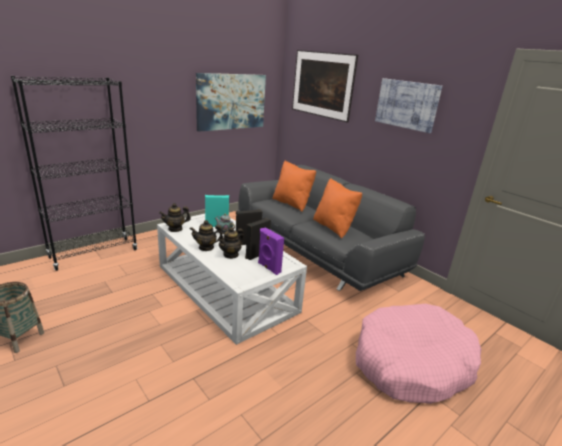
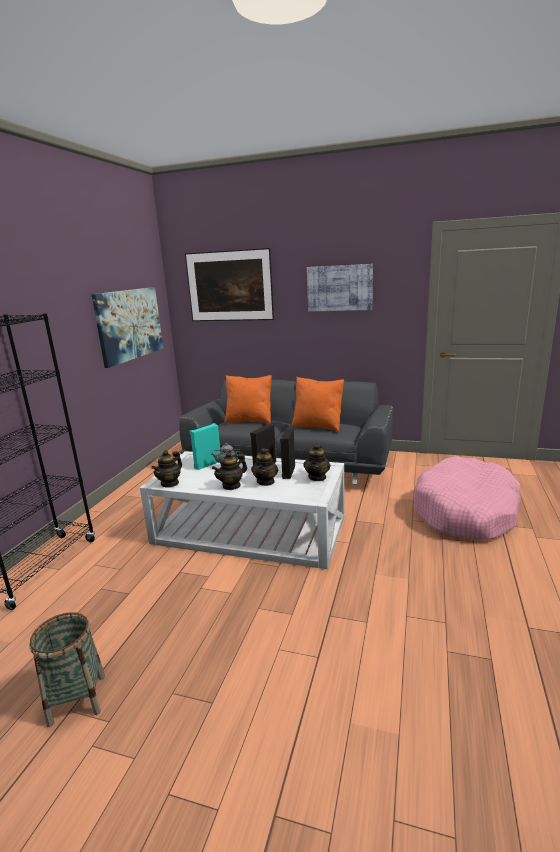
camera: 30 degrees left, 5 degrees down
(268, 268) = (317, 477): purple speaker -> teapot

